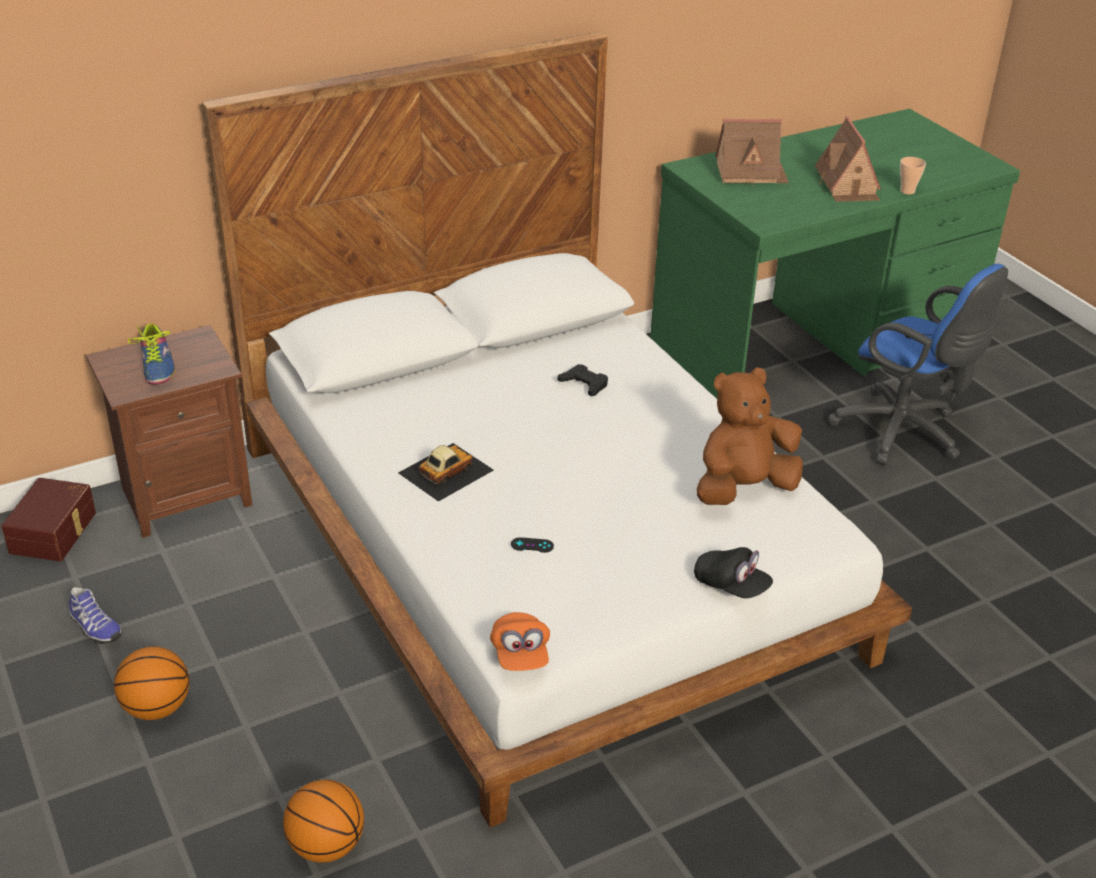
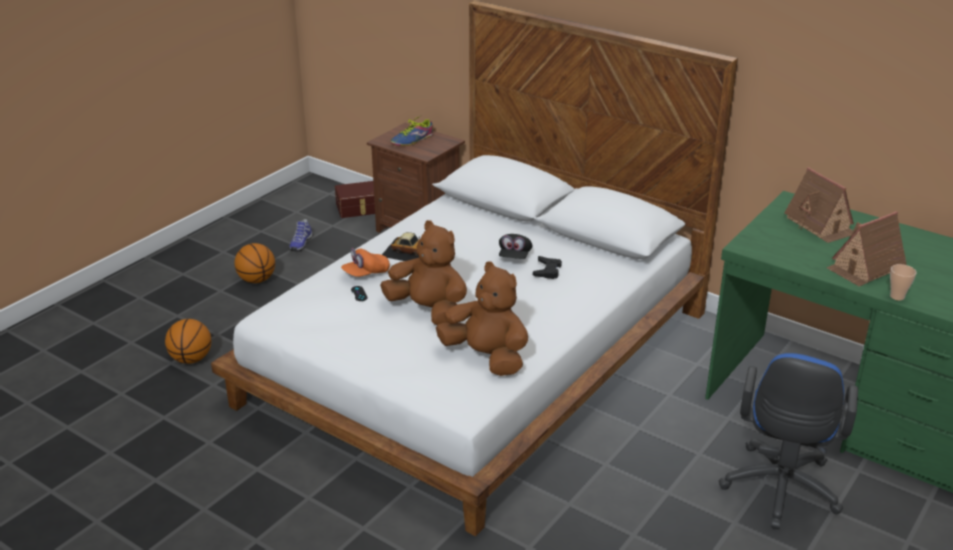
camera: 65 degrees right, 5 degrees down
(520, 654) = (263, 316): orange cap -> orange cap (366, 273)
(607, 502) = (429, 311): none -> brown plush toy
(731, 585) = (377, 374): black cap -> black cap (515, 256)

